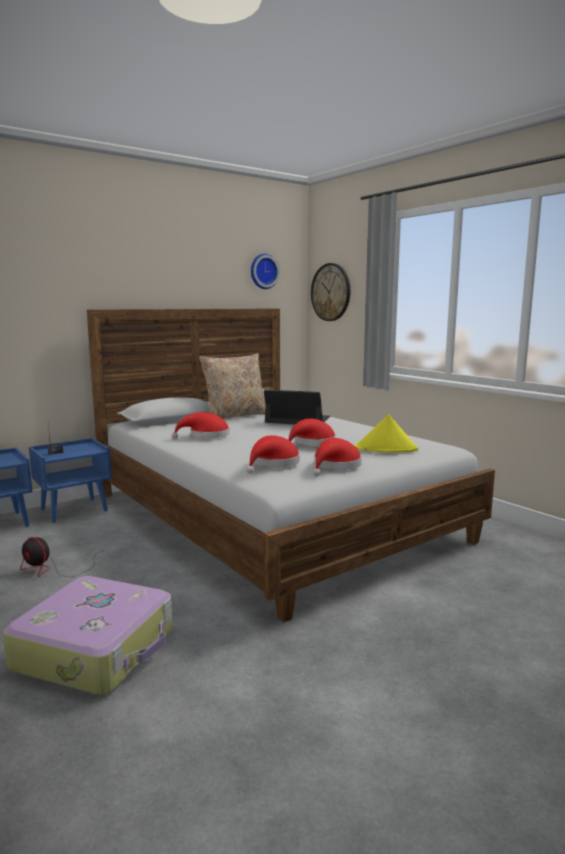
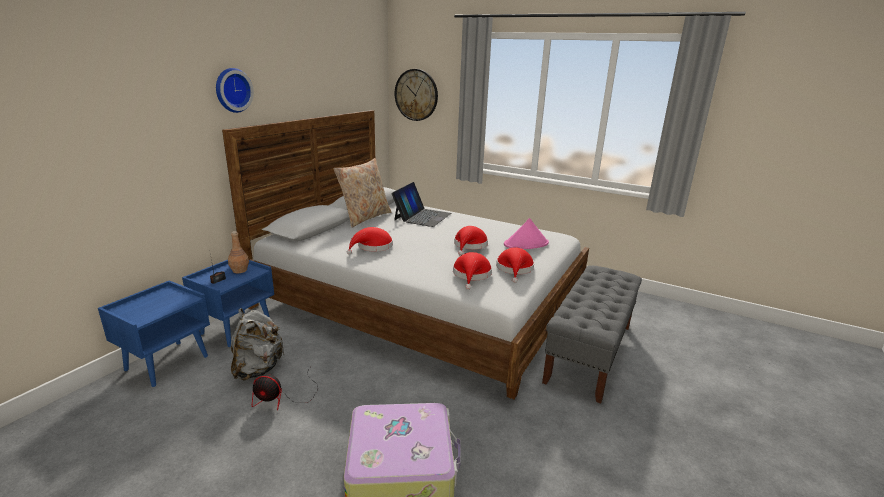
camera: 25 degrees left, 10 degrees up
(57, 543) = (258, 369): none -> grey backpack
(82, 448) = (240, 270): none -> brown bottle
(263, 271) = (358, 75): wall clock -> wall clock (232, 90)
(298, 419) = (422, 216): laptop -> laptop turned 120 degrees clockwise
(386, 449) = (526, 244): yellow hat -> pink hat
(437, 598) = (589, 352): none -> grey bench

